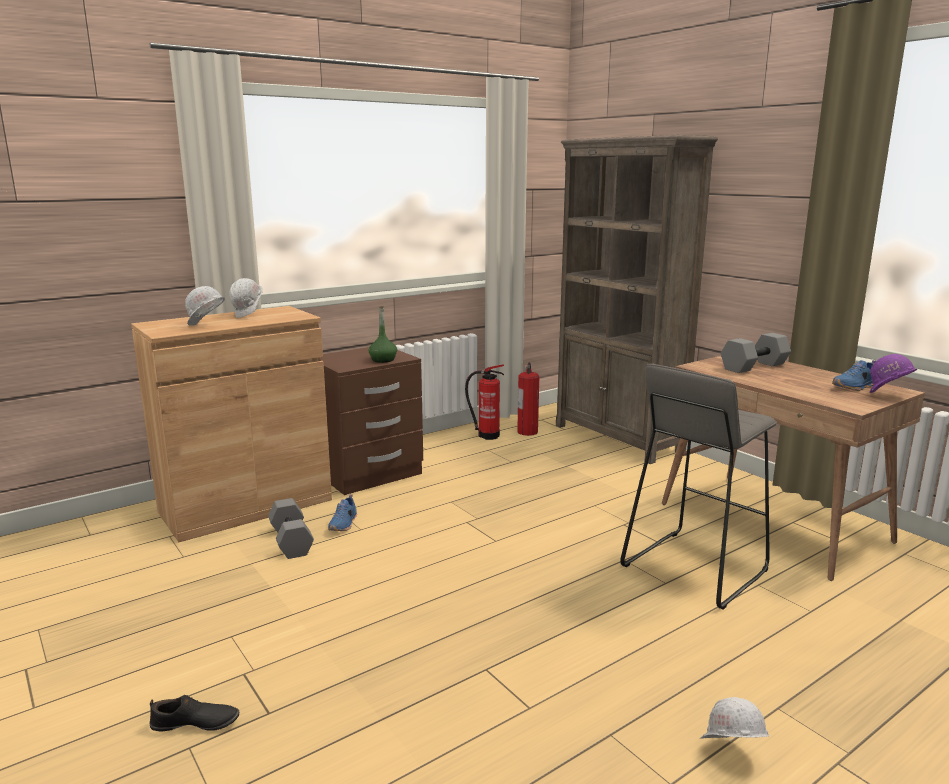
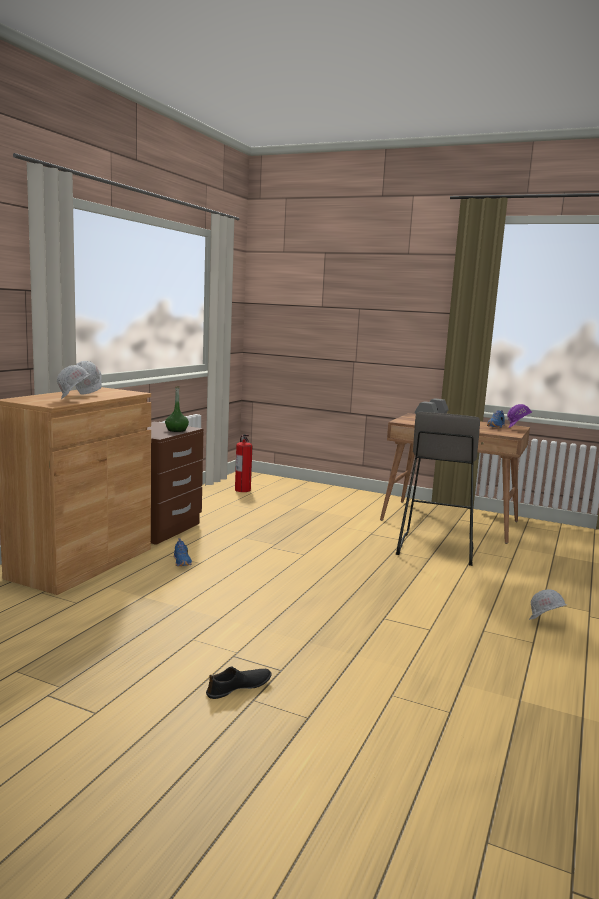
camera: 30 degrees left, 5 degrees down
(290, 541) = (154, 578): grey dumbbell -> none
(486, 435) = (215, 495): fire extinguisher -> none
(618, 438) = (309, 487): brown bookcase -> none

